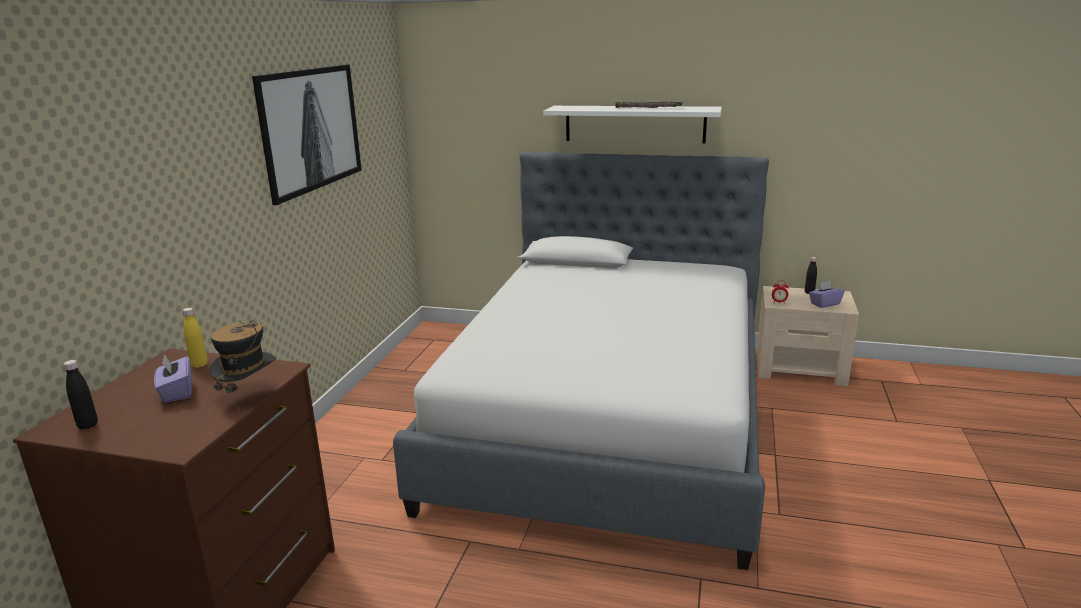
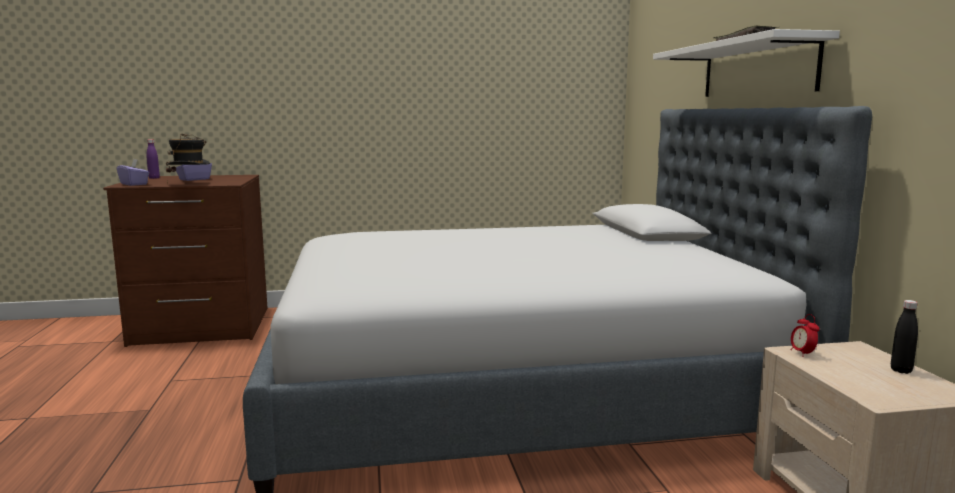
camera: 65 degrees right, 10 degrees down
(88, 425) = (154, 178): black bottle -> purple bottle
(199, 365) = (234, 178): yellow bottle -> none
(312, 129) = (457, 66): picture -> none
(824, 304) = (868, 383): purple tissue box -> purple tissue box (134, 184)

